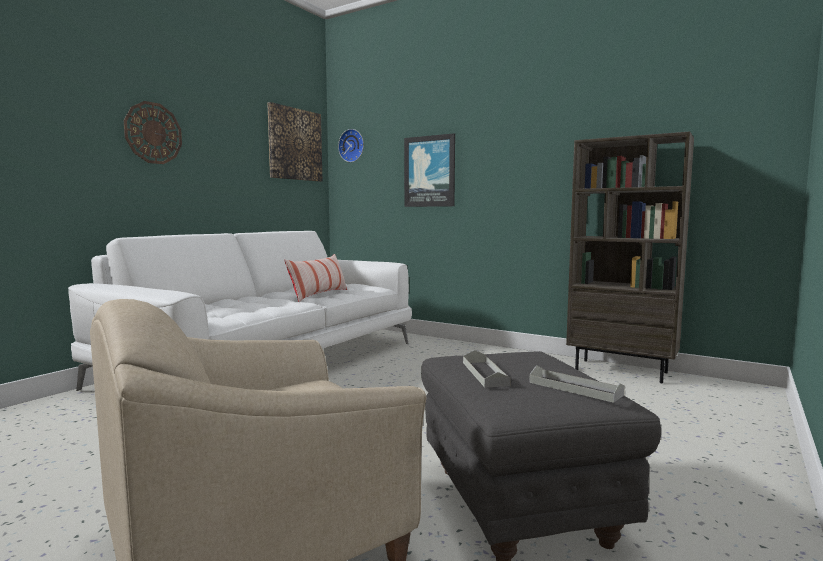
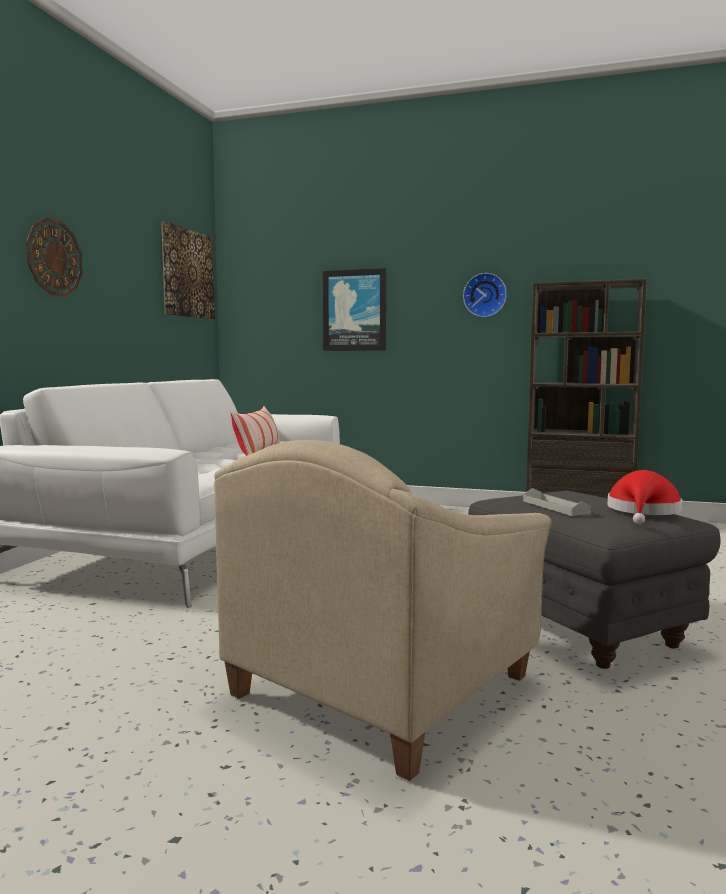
camera: 15 degrees left, 0 degrees up
(352, 146) = (252, 277): wall clock -> wall clock (485, 295)
(575, 388) = (643, 512): grey tray -> red hat

